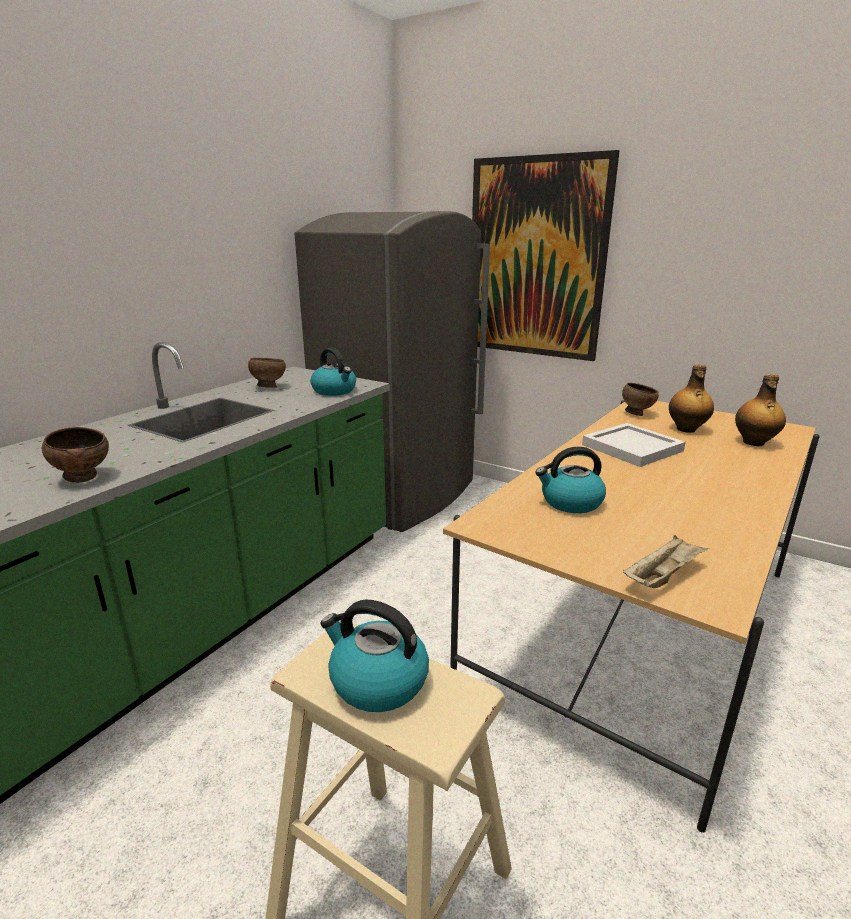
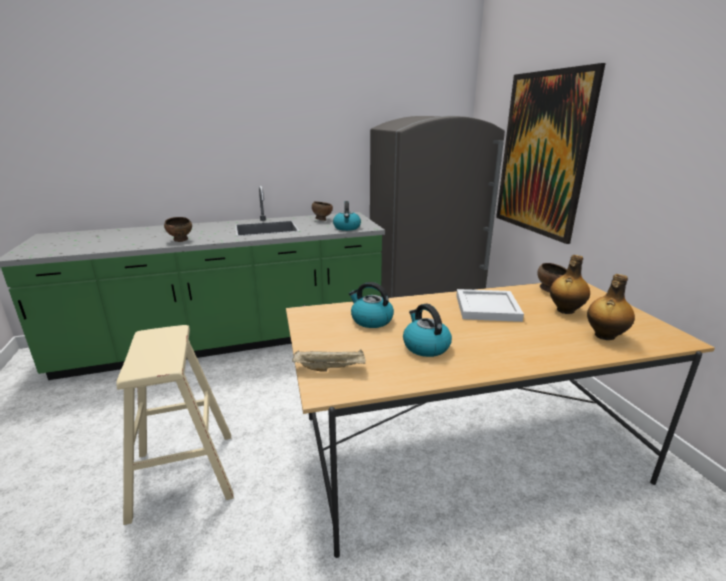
camera: 40 degrees right, 0 degrees up
(377, 681) = (155, 347): kettle -> kettle (425, 346)

